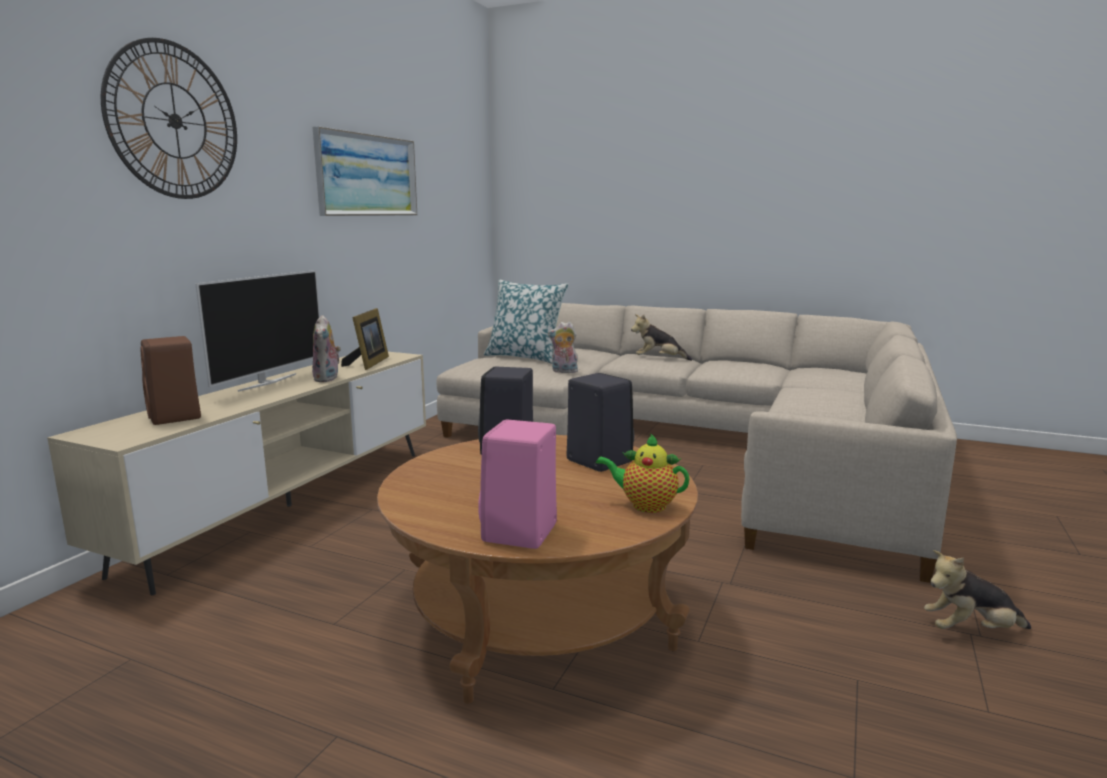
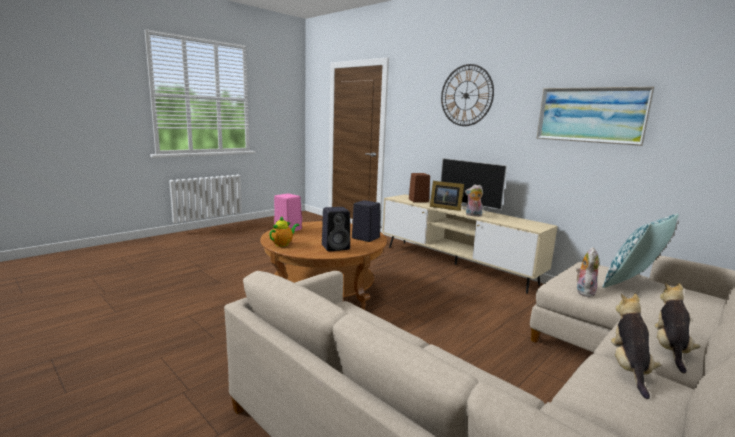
camera: 110 degrees right, 0 degrees up
(368, 363) = (511, 222): picture frame -> picture frame (445, 208)
(971, 630) = (189, 391): plush toy -> plush toy (629, 368)

